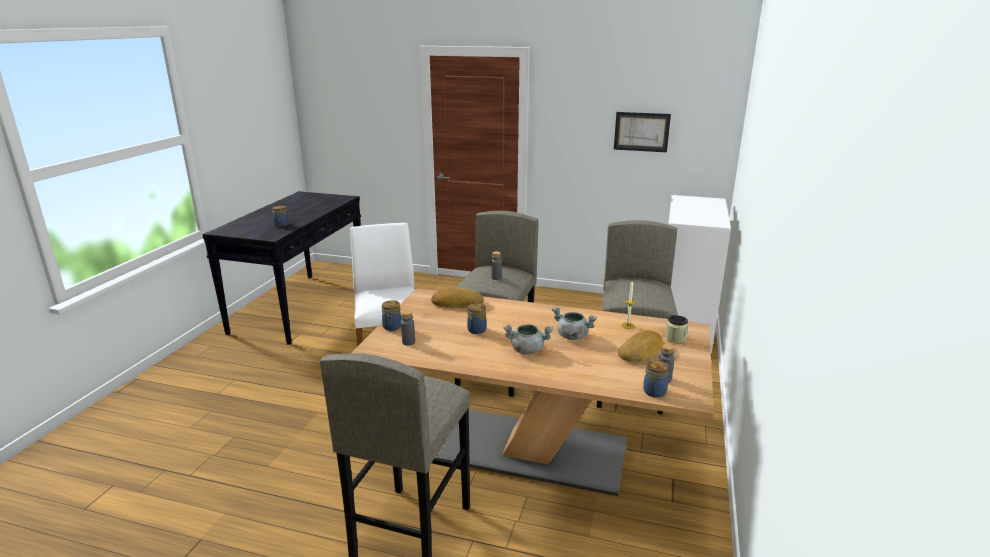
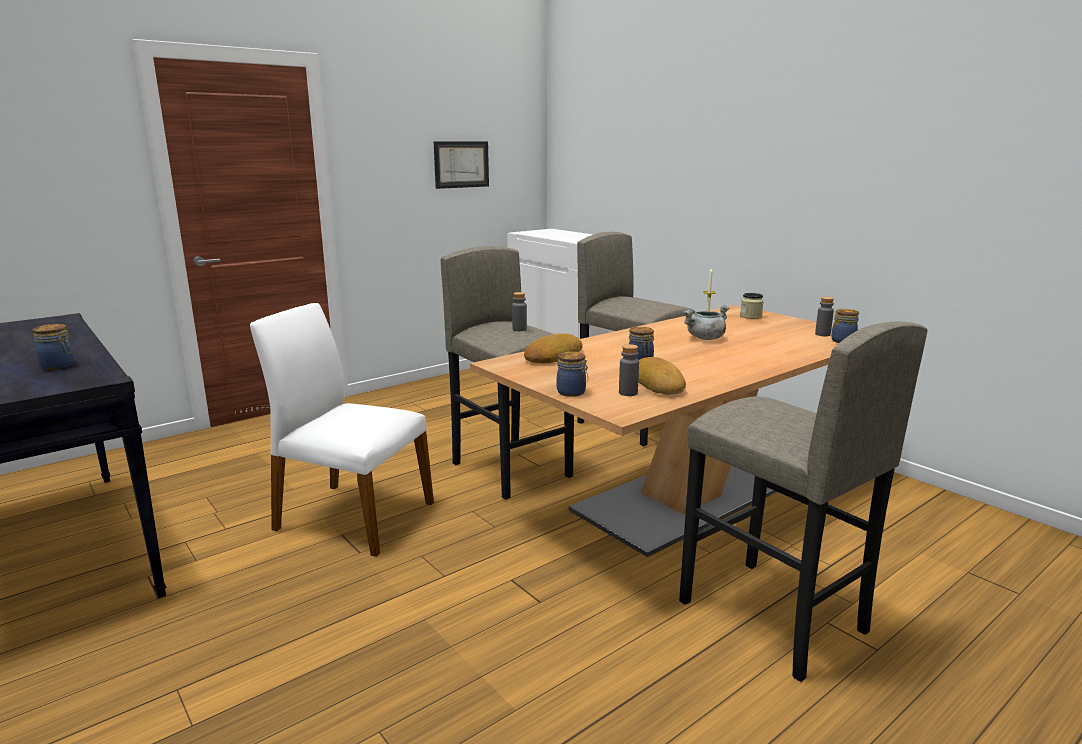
camera: 55 degrees left, 5 degrees down
(527, 350) = (715, 356): grey cooking pot -> none
(641, 351) = (763, 328): bread -> bread (658, 383)

